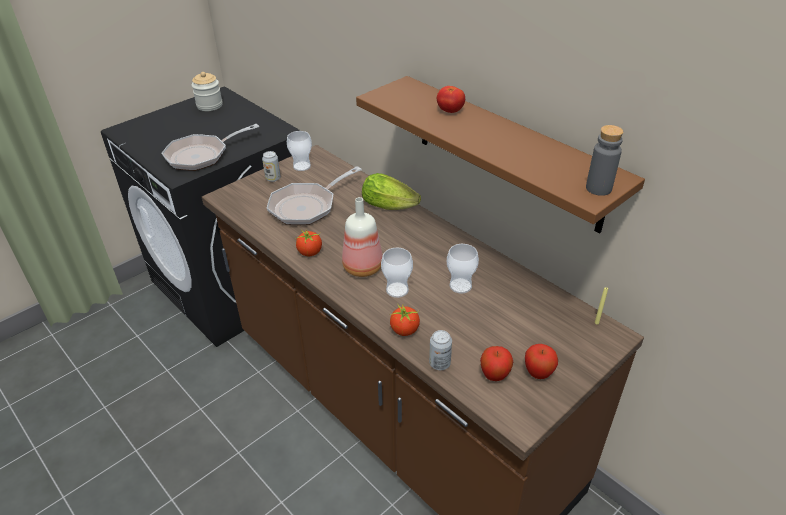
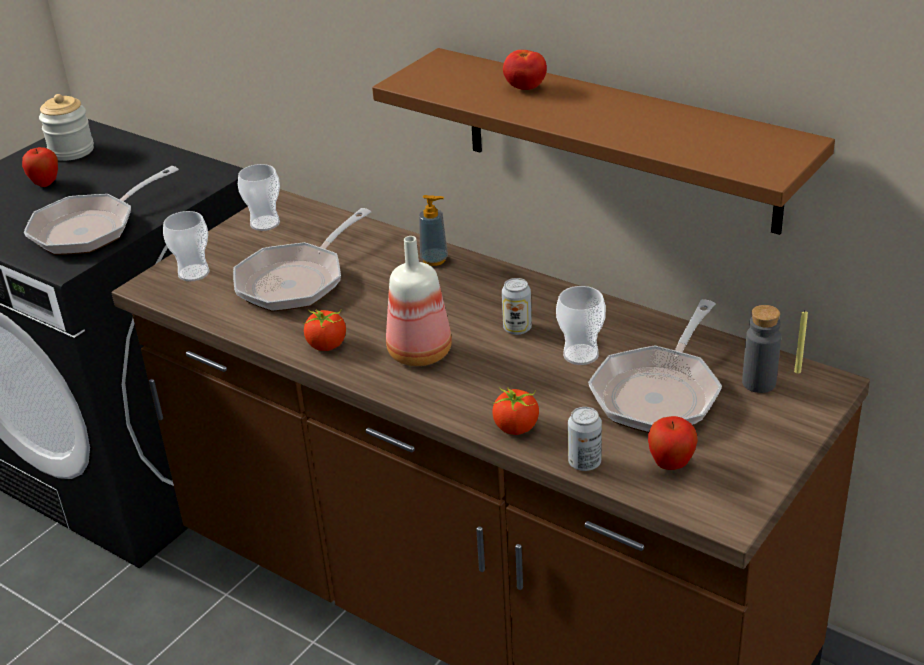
camera: 10 degrees left, 5 degrees down
(273, 178) = (223, 248): can -> can (517, 328)
(391, 205) = (434, 260): lettuce -> soap dispenser
(397, 290) = (485, 375): cup -> cup (193, 273)
(502, 321) = (659, 392): none -> frying pan
(538, 373) = (733, 451): apple -> apple (45, 184)
(598, 188) = (776, 159): grey bottle -> grey bottle (759, 383)

